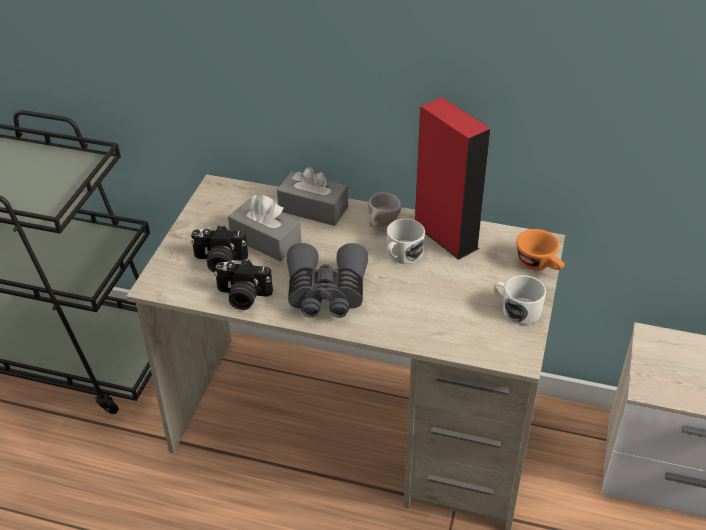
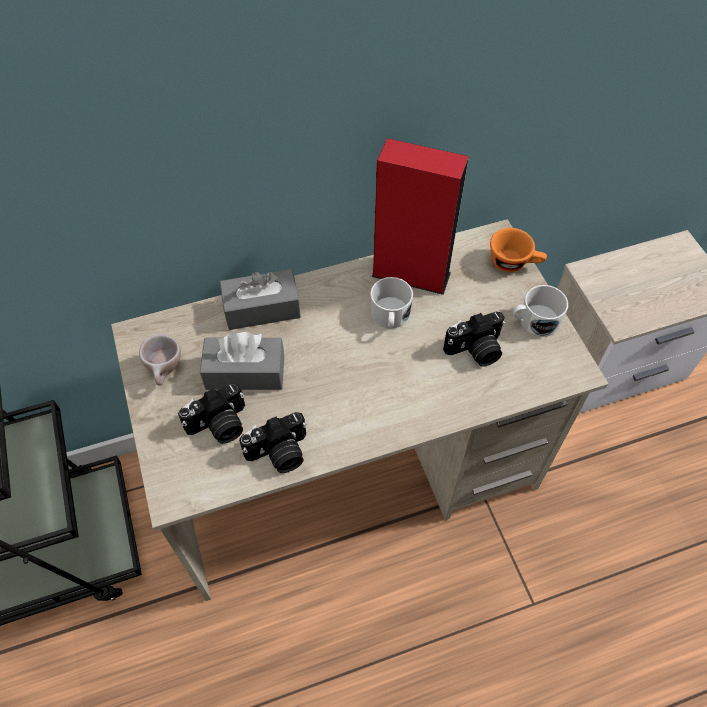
camera: 35 degrees left, 15 degrees up
(326, 293) = (356, 400): grey binoculars -> none
(382, 225) = (344, 293): beige cup -> beige cup (165, 372)
(448, 306) = (475, 351): none -> camera

